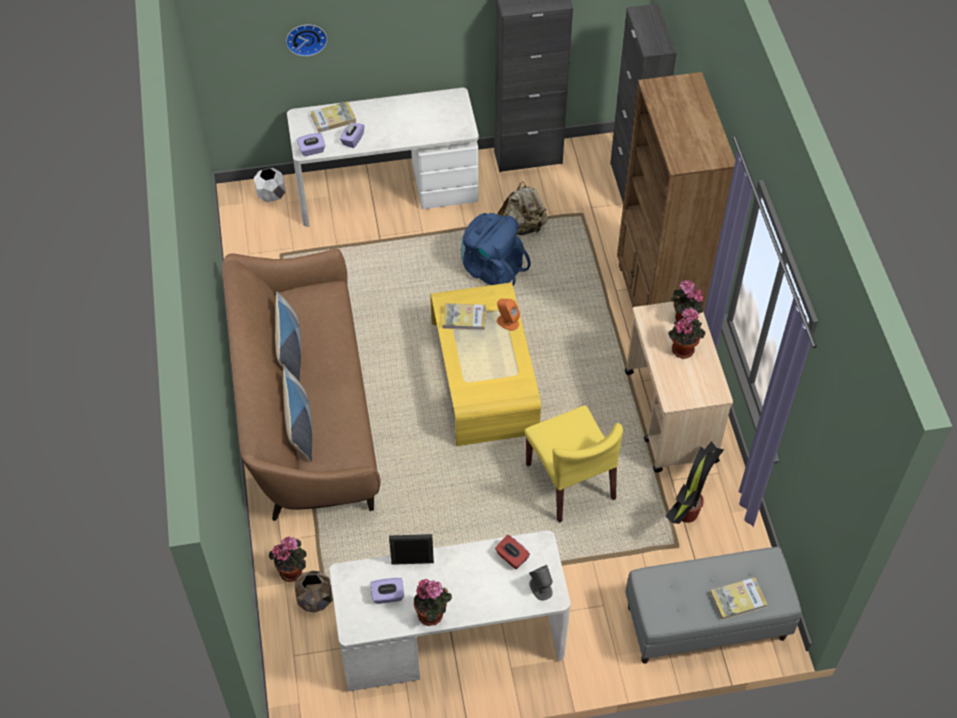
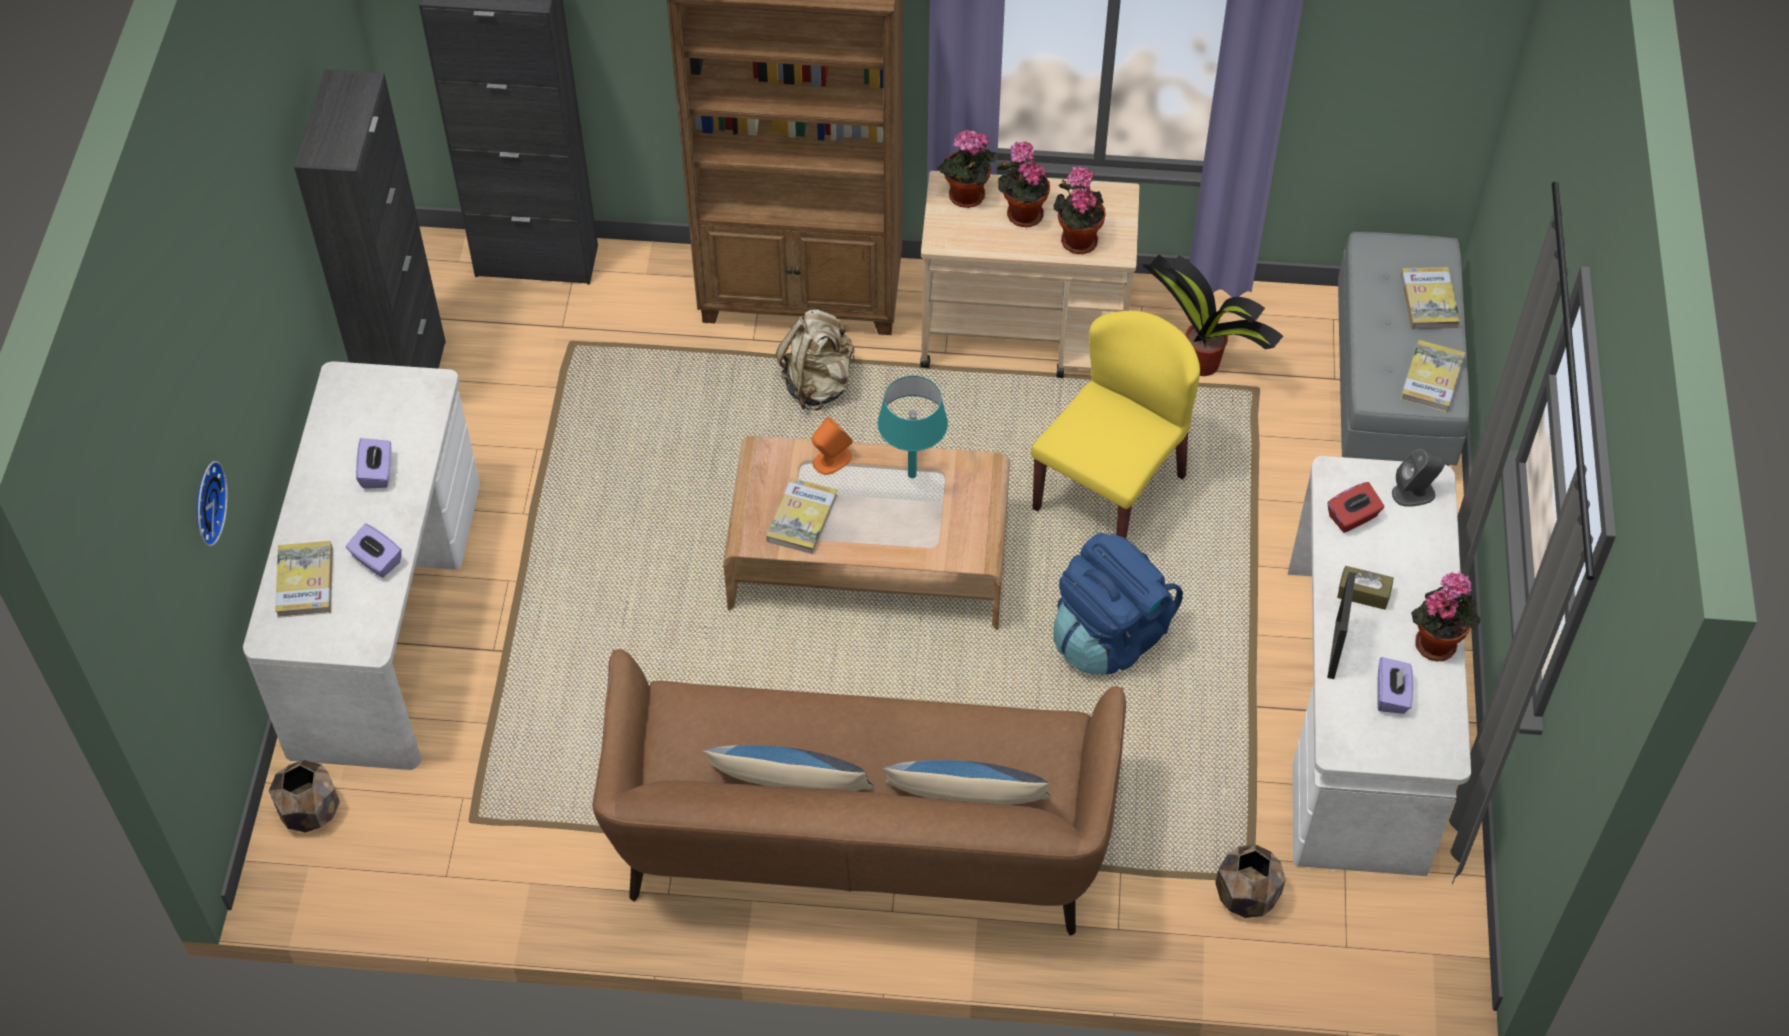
camera: 75 degrees left, 0 degrees up
(271, 195) = (310, 811): white planter -> brown planter
(292, 570) = (1182, 921): potted plant -> potted plant (1077, 239)
(312, 150) = (373, 631): purple tissue box -> purple tissue box (377, 473)
(457, 571) = (1363, 593): none -> brown tissue box
(484, 377) = (869, 560): yellow coffee table -> brown coffee table
(491, 268) = (639, 496): blue backpack -> blue backpack (1109, 637)
(510, 360) = (912, 474): none -> turquoise table lamp
(522, 226) = (563, 431): beige backpack -> beige backpack (818, 384)
(570, 482) = (1109, 491): yellow chair -> yellow chair turned 45 degrees counterclockwise
(672, 610) = (1432, 379): none -> book

